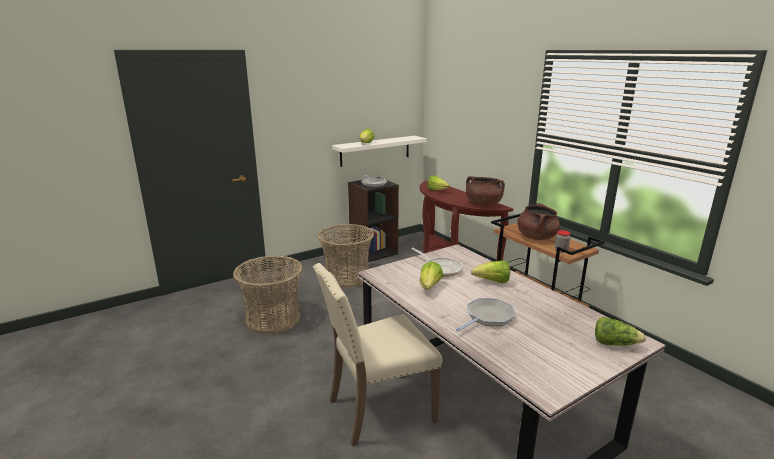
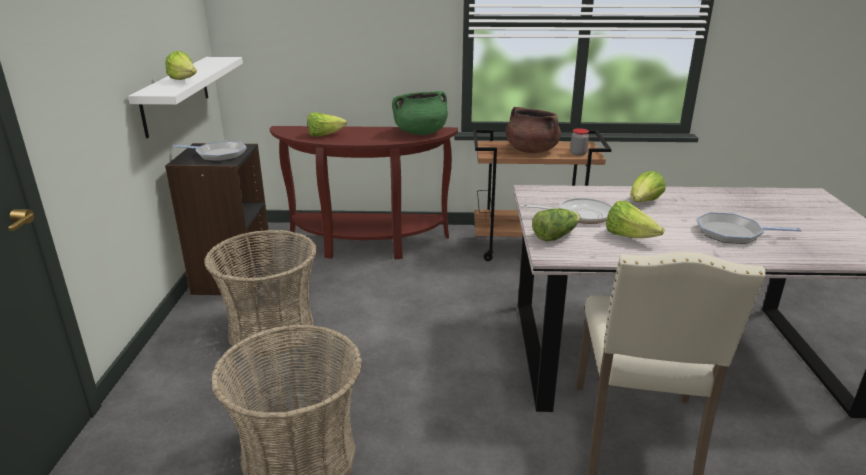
camera: 55 degrees left, 5 degrees up
(483, 204) = (420, 133): brown cooking pot -> green cooking pot
(488, 317) = (732, 233): frying pan -> frying pan turned 75 degrees counterclockwise
(614, 343) = (815, 203): lettuce -> lettuce (555, 236)

